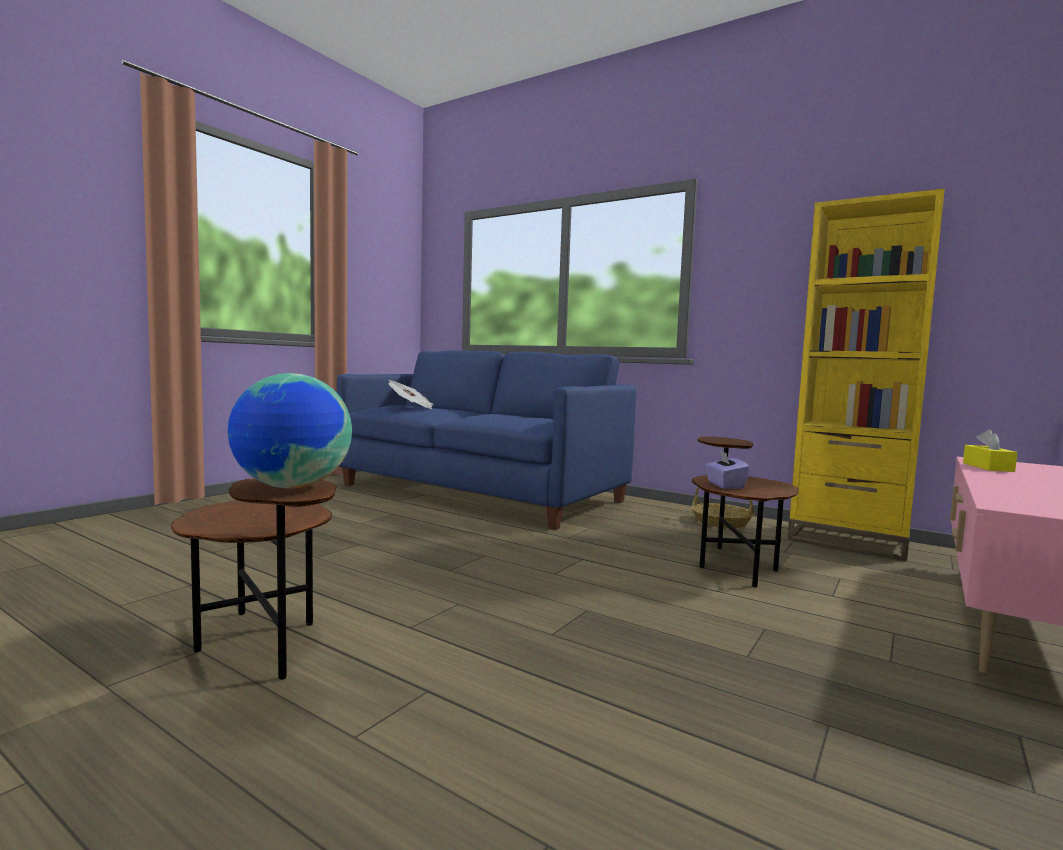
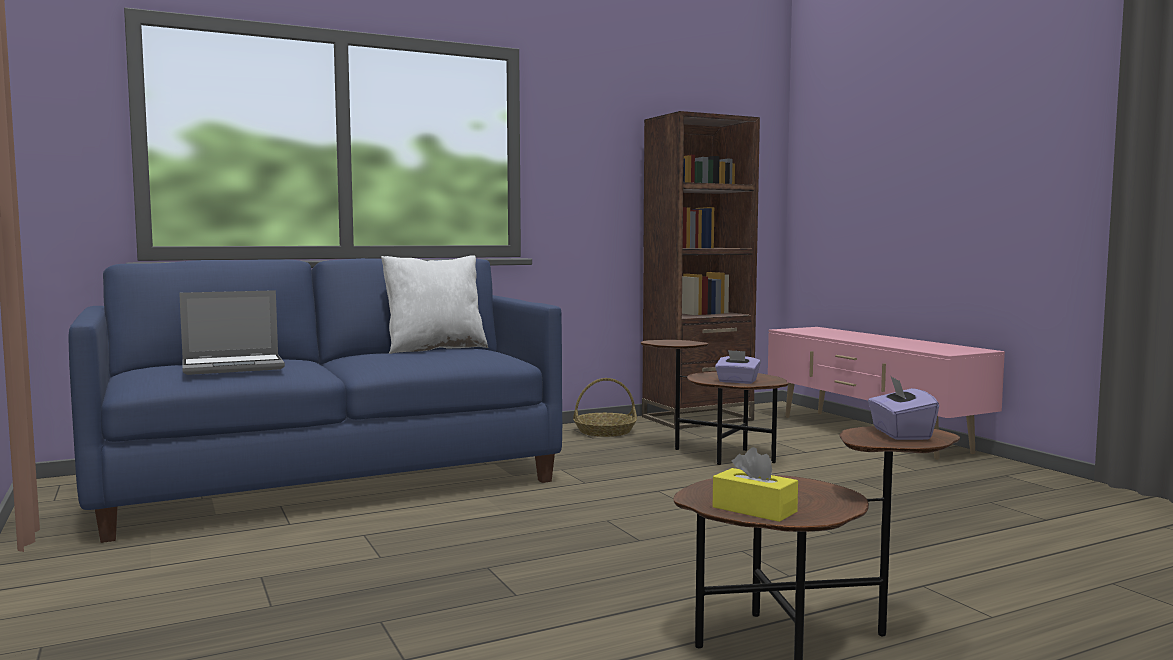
camera: 60 degrees left, 0 degrees up
(292, 487) = (900, 434): globe -> purple tissue box
(411, 407) = (234, 367): newspaper -> laptop
(540, 417) = (435, 349): none -> white pillow
(848, 541) = (697, 418): yellow bookcase -> brown bookcase
(988, 467) = (819, 333): yellow tissue box -> yellow tissue box (754, 509)

